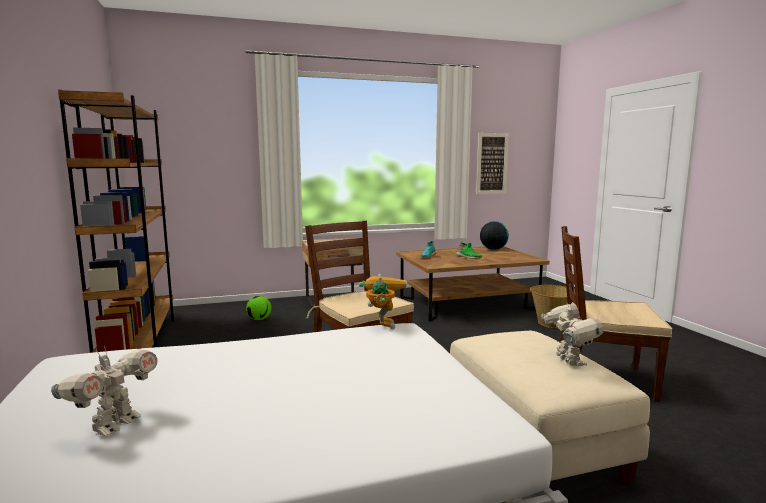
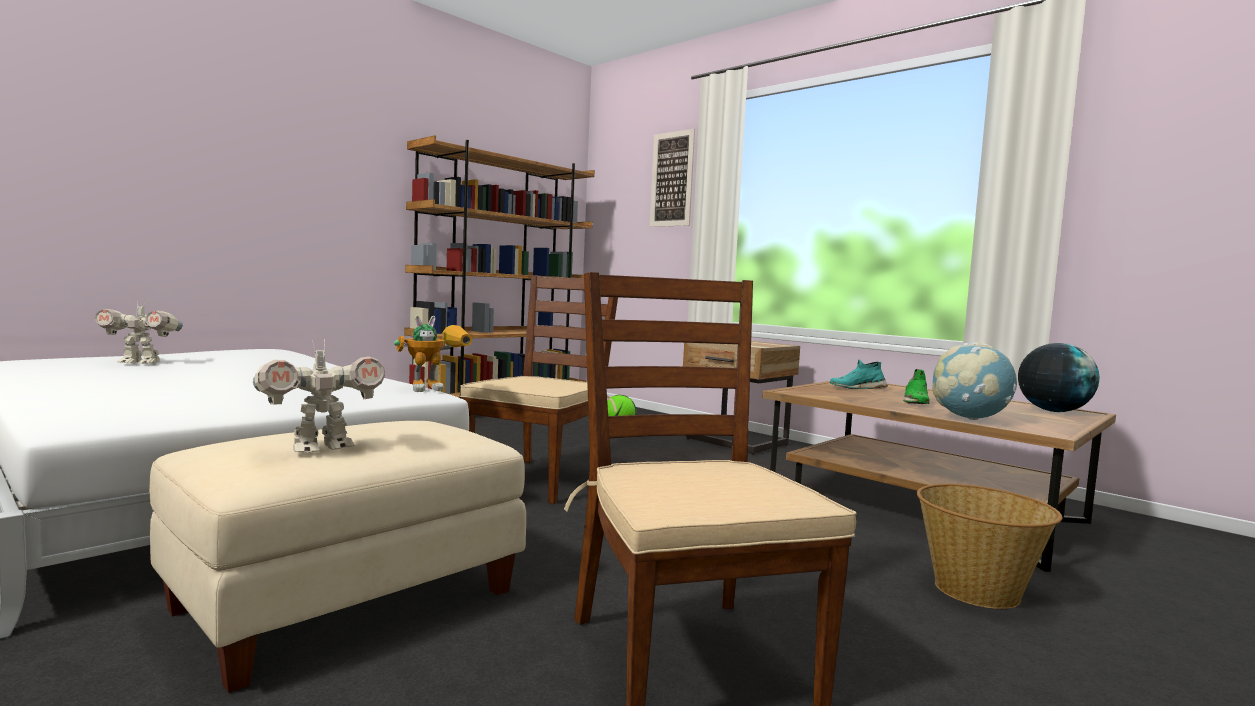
camera: 60 degrees right, 5 degrees down
(492, 163) = (1158, 213): picture -> picture (672, 179)
(508, 260) = (970, 418): none -> globe

